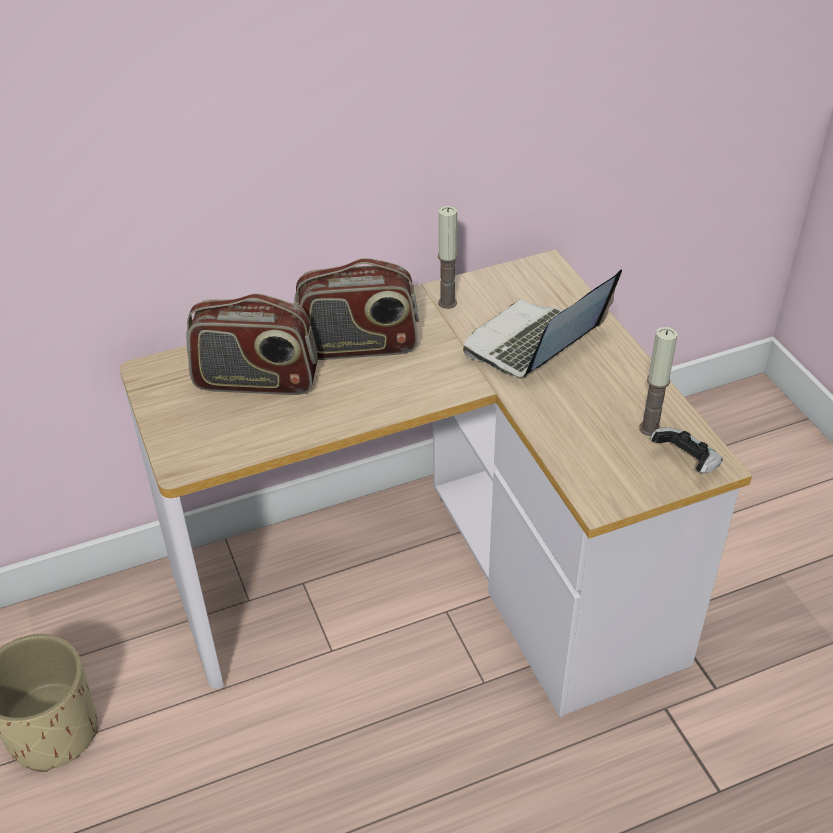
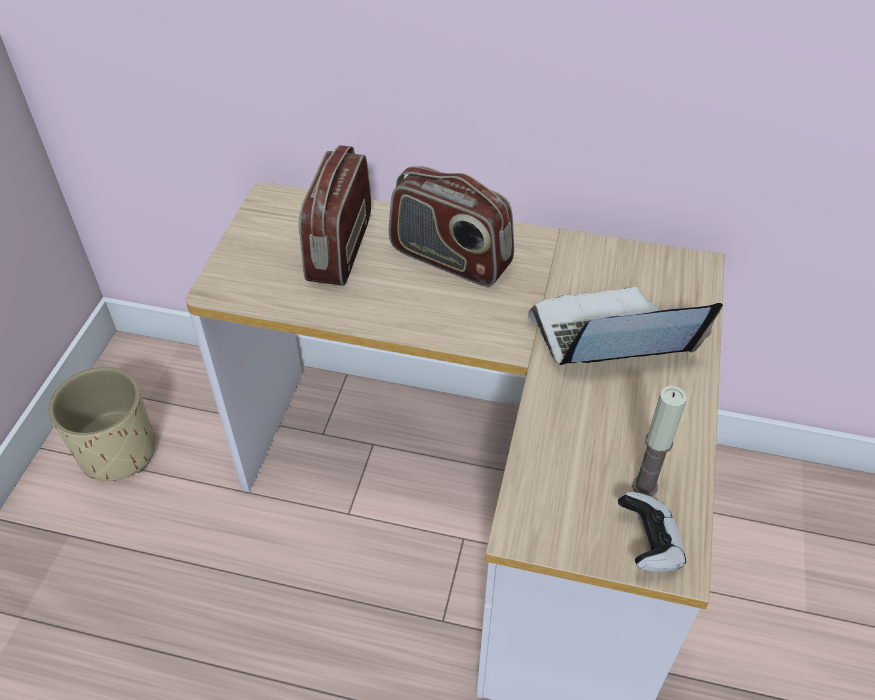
camera: 35 degrees right, 5 degrees up
(256, 381) = (339, 248): radio -> radio turned 60 degrees clockwise
(447, 302) = (567, 257): candle -> none

